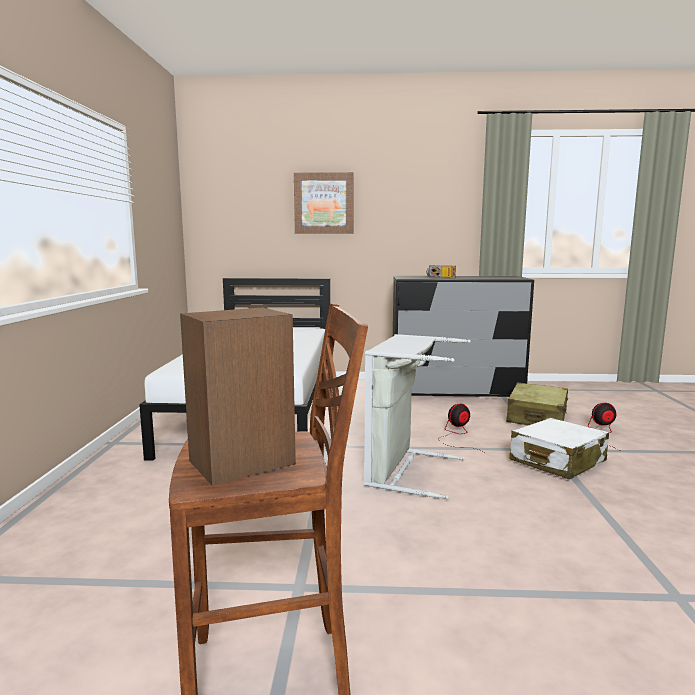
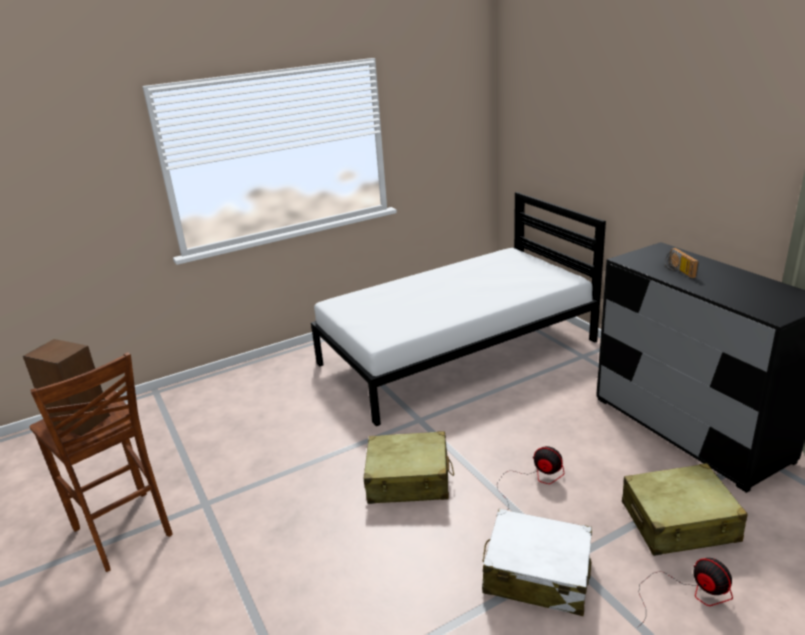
camera: 60 degrees right, 15 degrees up
(324, 203) = (612, 121): picture -> none
(404, 470) = (409, 480): grey laundry basket -> beige suitcase

